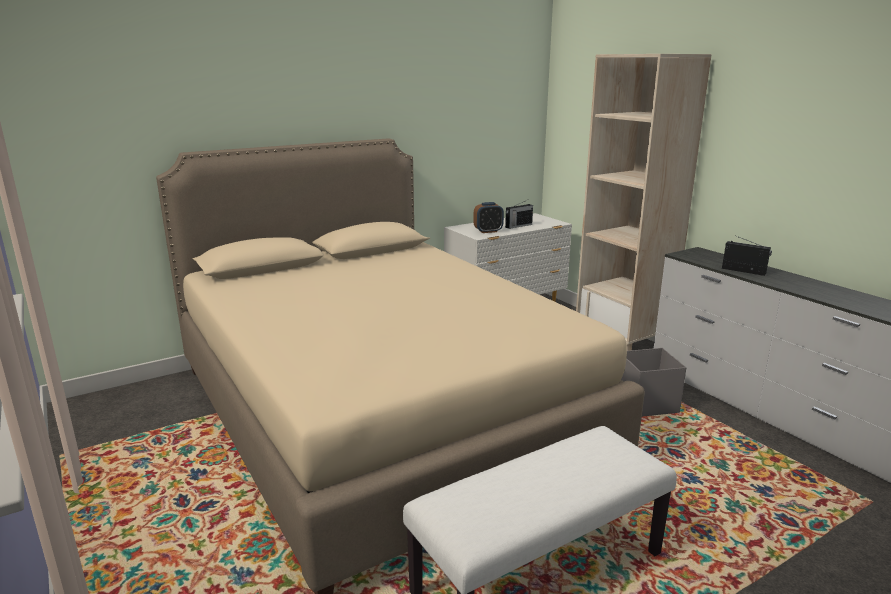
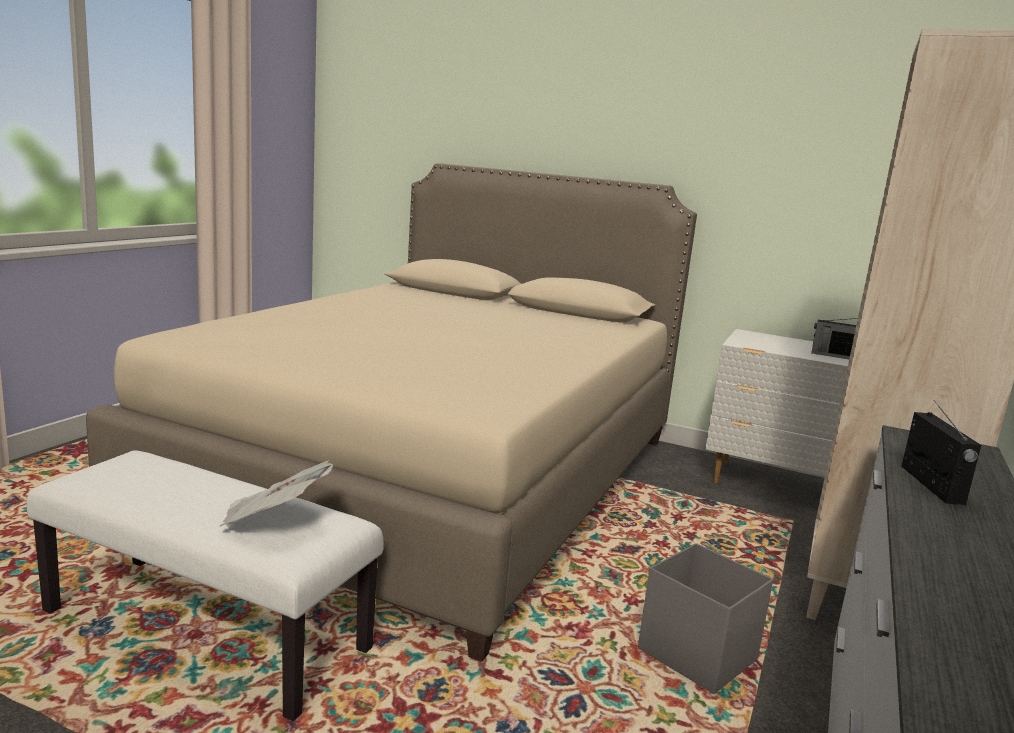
camera: 55 degrees right, 5 degrees down
(488, 231) = (771, 345): alarm clock -> none
(599, 455) = (274, 520): none -> newspaper

